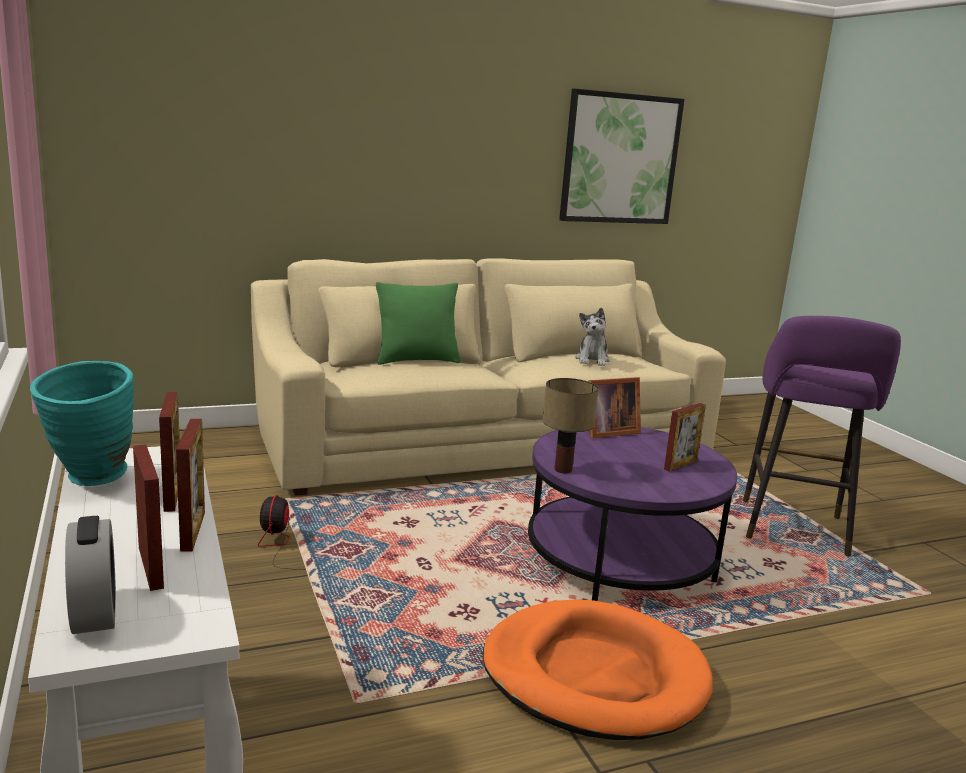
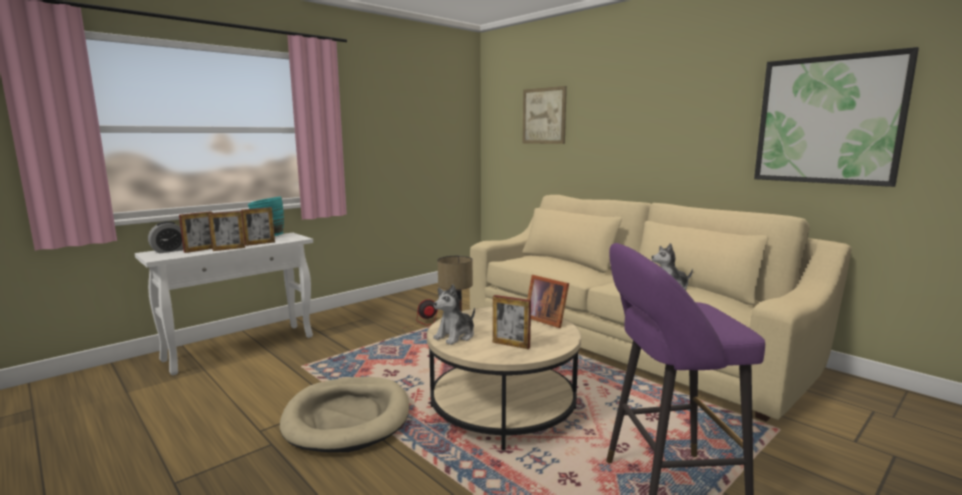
camera: 70 degrees right, 5 degrees down
(233, 116) = (544, 116): none -> picture
(417, 360) = (560, 259): green pillow -> none
(594, 675) = (347, 418): orange dog bed -> beige dog bed
(620, 558) = (503, 408): purple coffee table -> beige coffee table
(639, 484) = (455, 336): none -> plush toy

